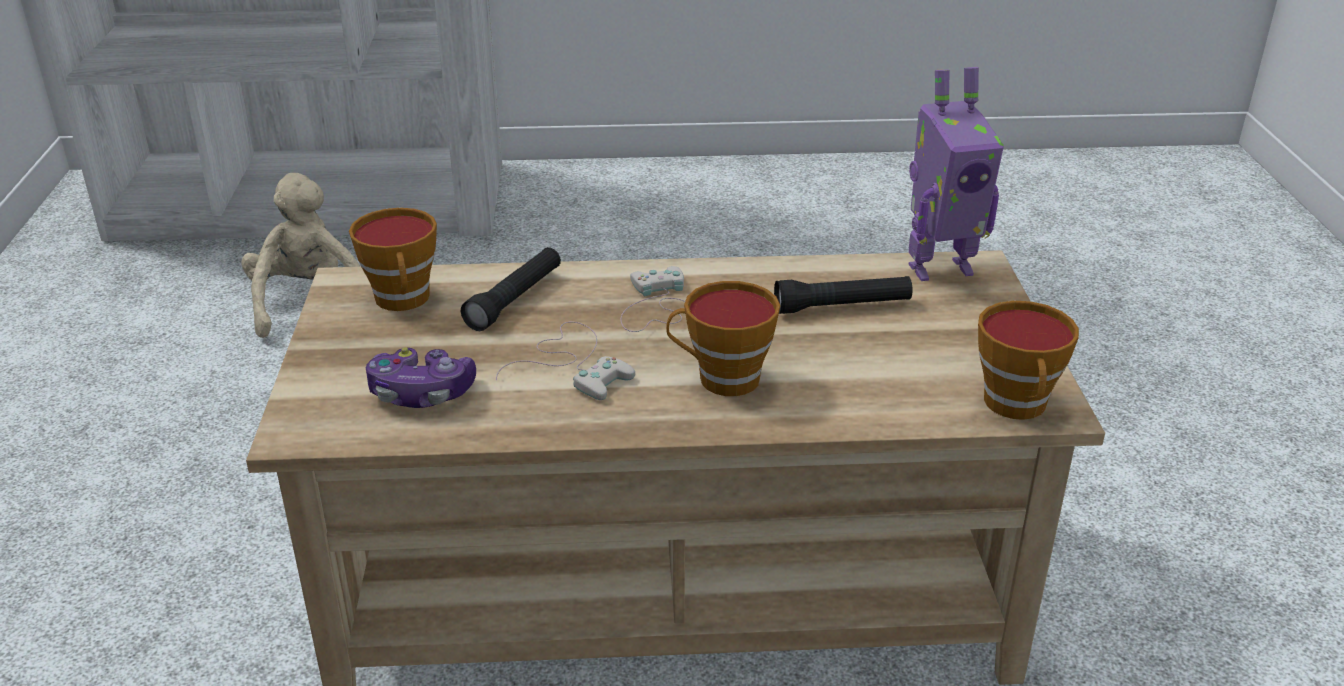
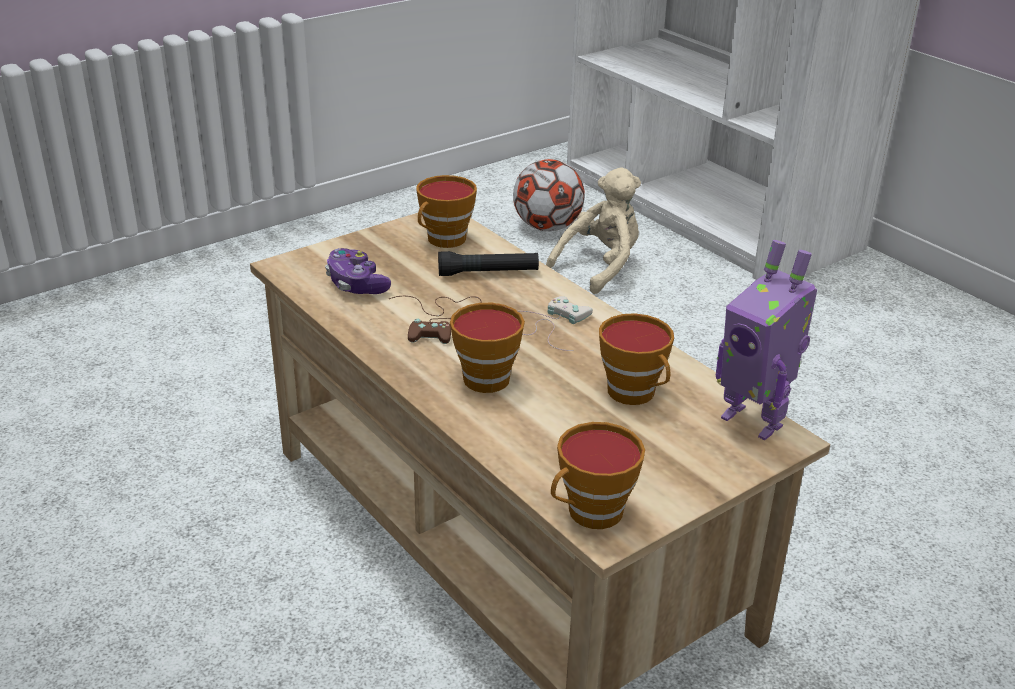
camera: 55 degrees right, 0 degrees up
(182, 302) = (547, 227): none -> football
(573, 364) = (440, 318): white game controller -> brown game controller
(842, 306) = (635, 394): black flashlight -> cup

